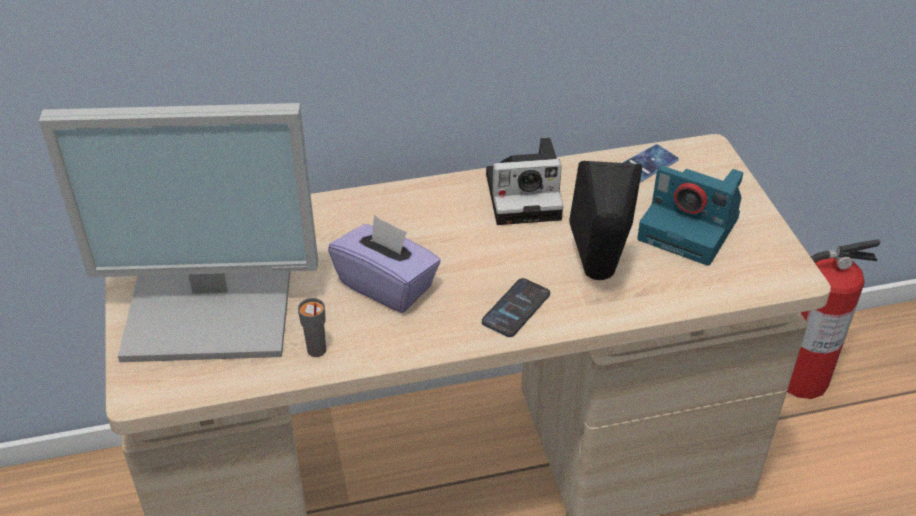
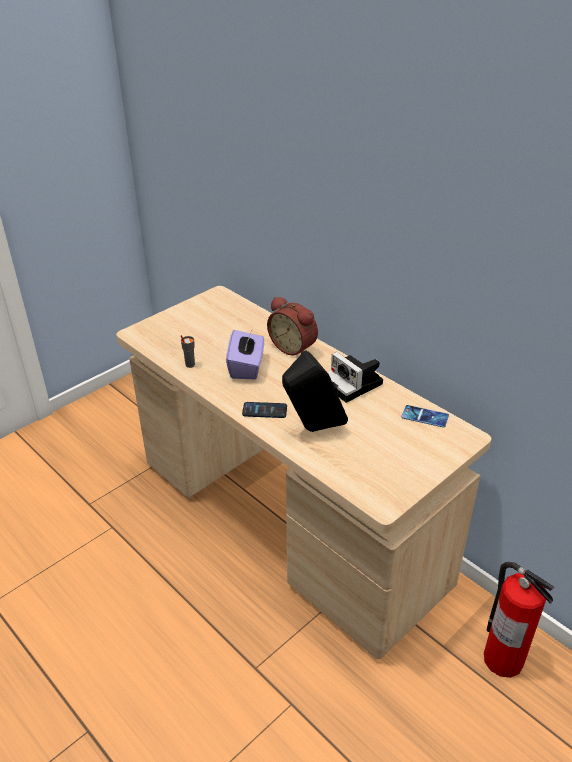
camera: 60 degrees right, 5 degrees down
(213, 305) = (195, 329): monitor -> none
(382, 214) = (294, 347): none -> alarm clock
(691, 229) = (386, 451): camera -> none

